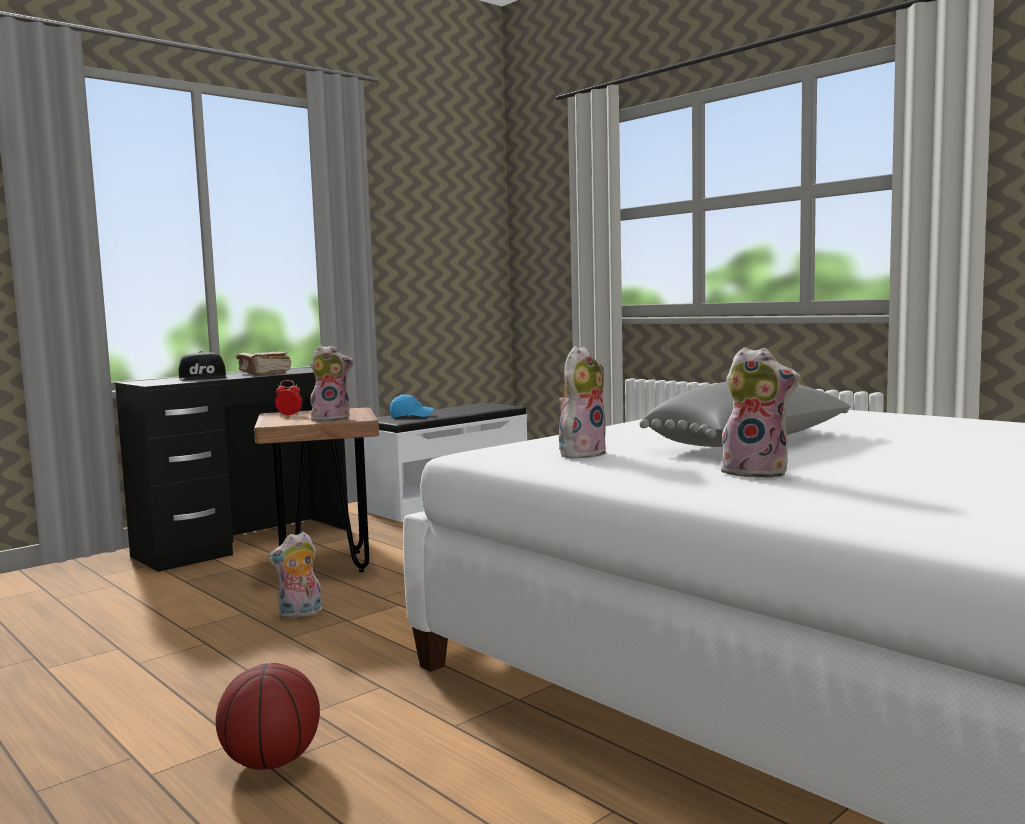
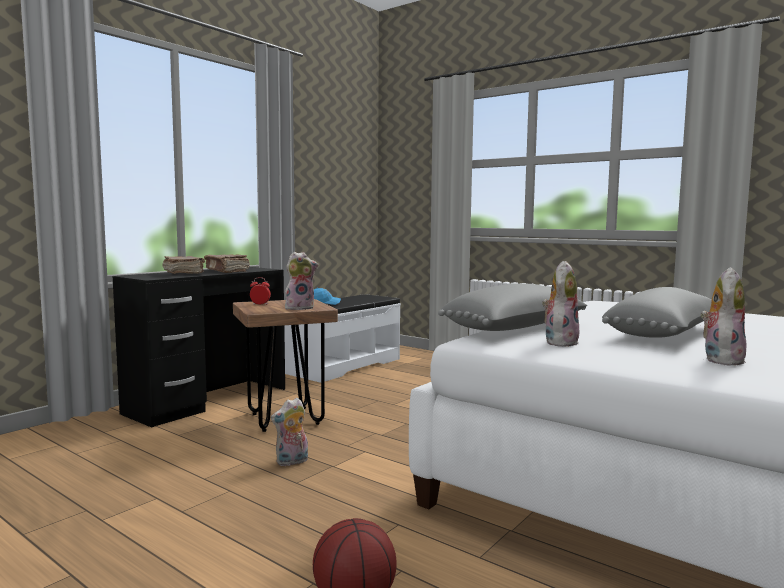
camera: 10 degrees left, 0 degrees up
(204, 378) = (183, 273): black cap -> brown book
(554, 439) = (516, 329): none -> grey pillow
(757, 472) = (720, 359): plush toy -> plush toy turned 75 degrees counterclockwise

